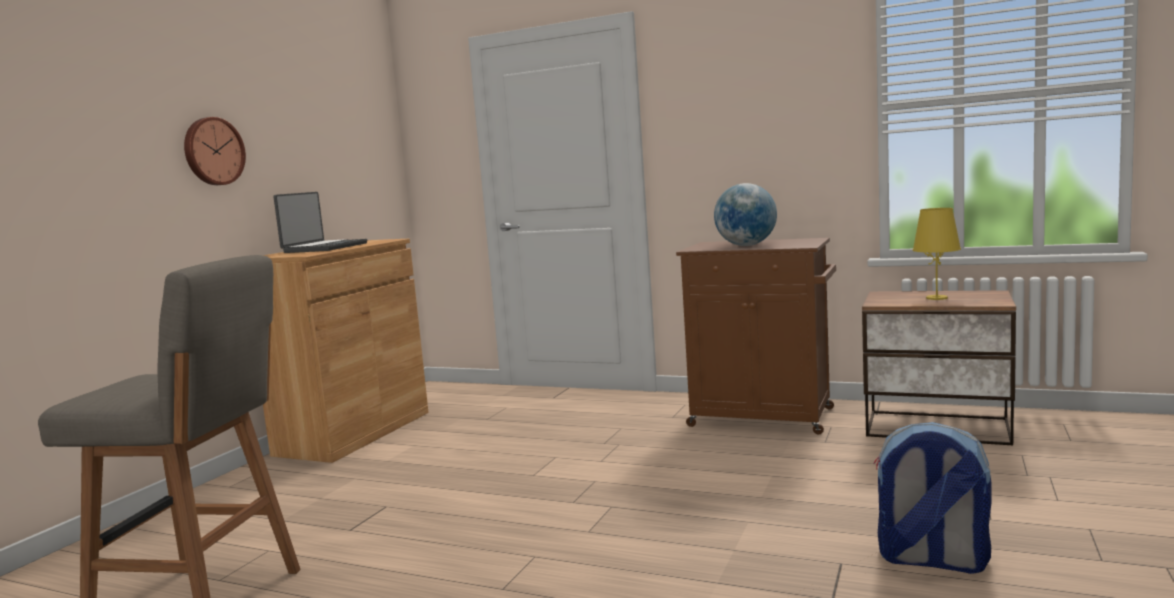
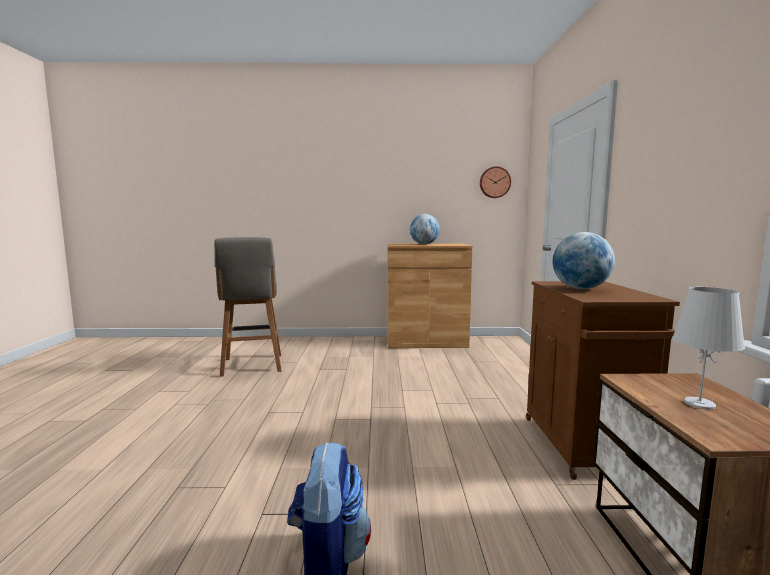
camera: 65 degrees right, 0 degrees up
(212, 151) = (383, 193): wall clock -> wall clock (494, 182)
(324, 248) = (424, 244): laptop -> globe
(936, 298) = (699, 403): yellow table lamp -> white table lamp

